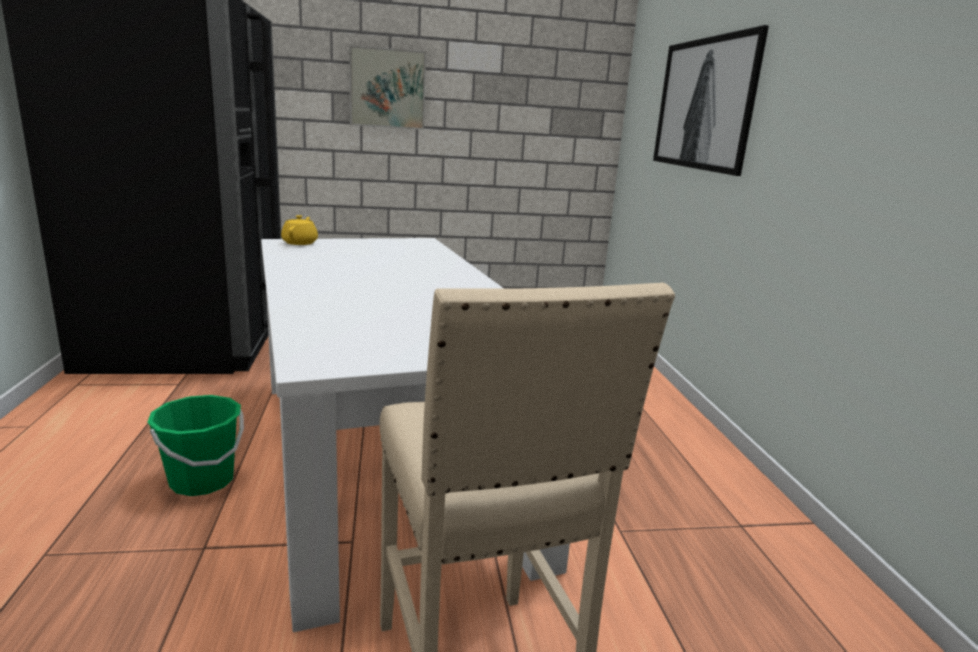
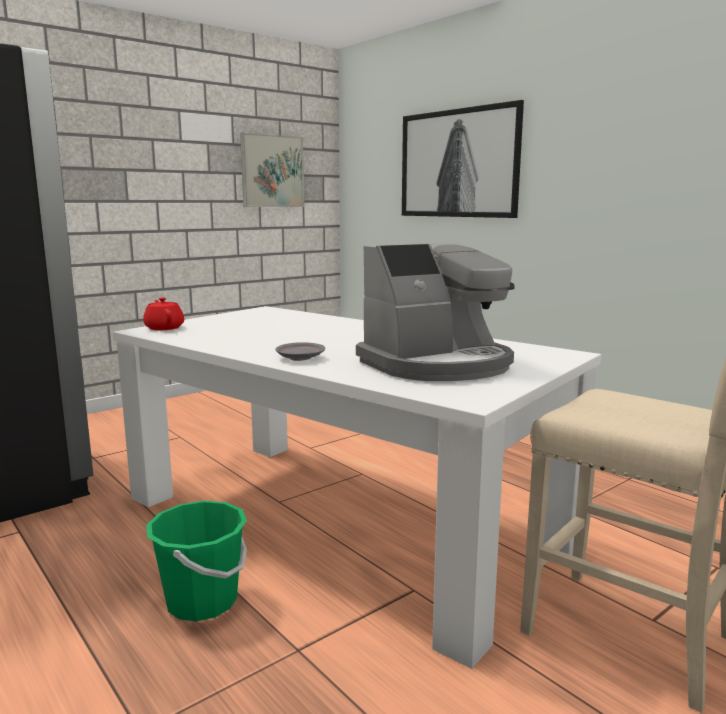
camera: 30 degrees left, 5 degrees down
(300, 243) = (164, 328): yellow teapot -> red teapot
(308, 290) = (300, 358): none -> grey plate
(387, 88) = (123, 162): picture -> picture (272, 171)
(394, 324) = (438, 364): none -> coffee machine

